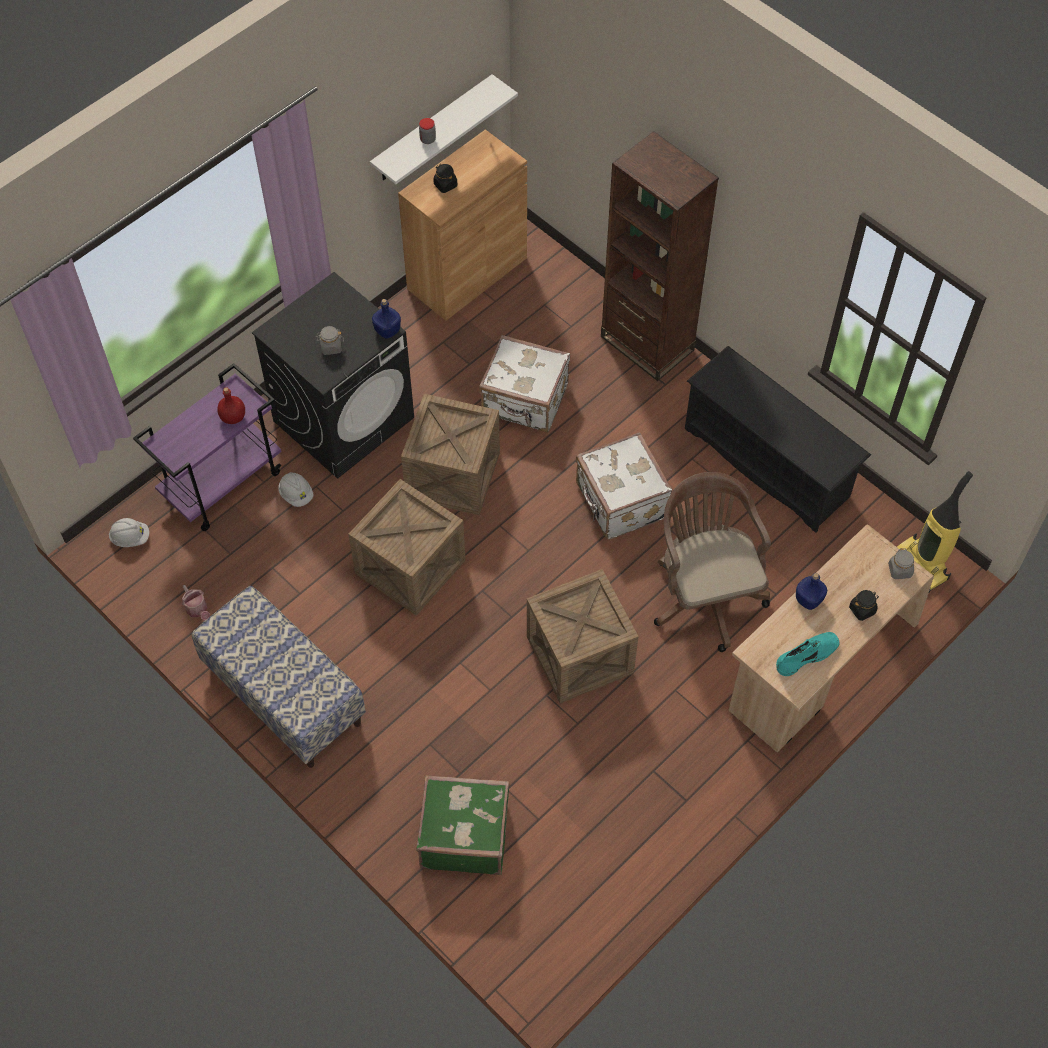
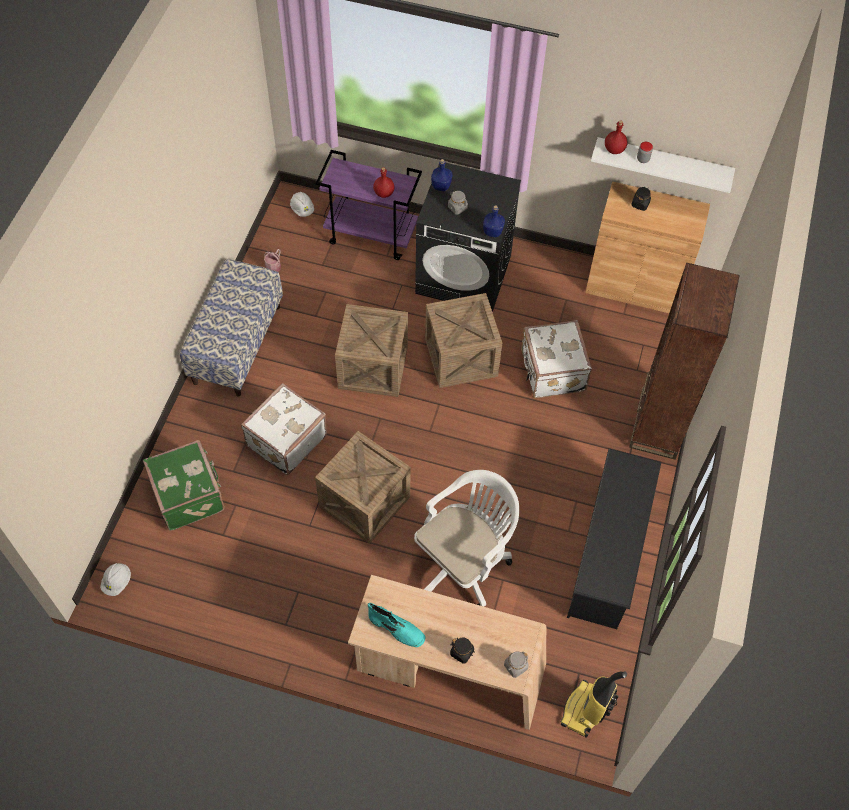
camera: 60 degrees right, 0 degrees up
(296, 494) = (388, 277): white hard hat -> white hard hat (117, 582)
(398, 156) = (614, 149): none -> red bottle
(620, 502) = (506, 470): white suitcase -> white suitcase (285, 440)
(705, 593) = (464, 561): brown office chair -> white office chair
(808, 599) = (447, 608): blue bottle -> blue bottle (441, 185)

